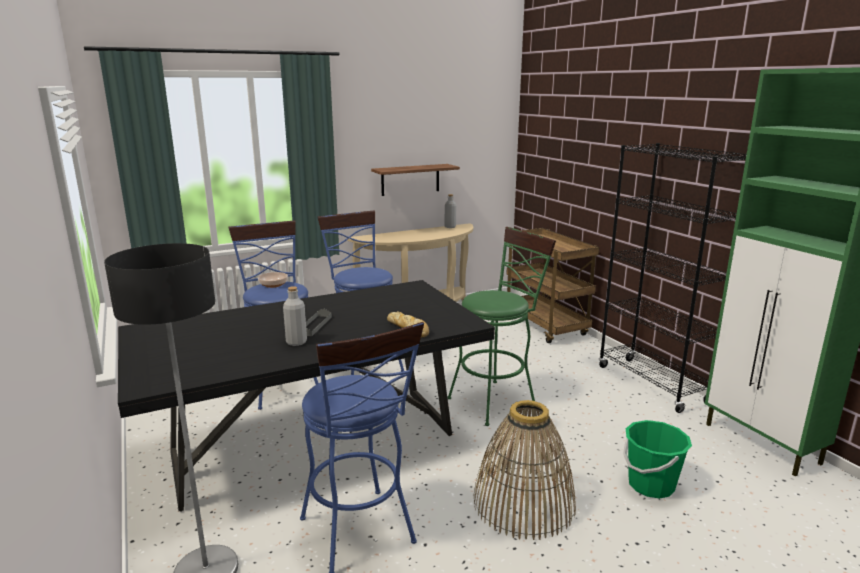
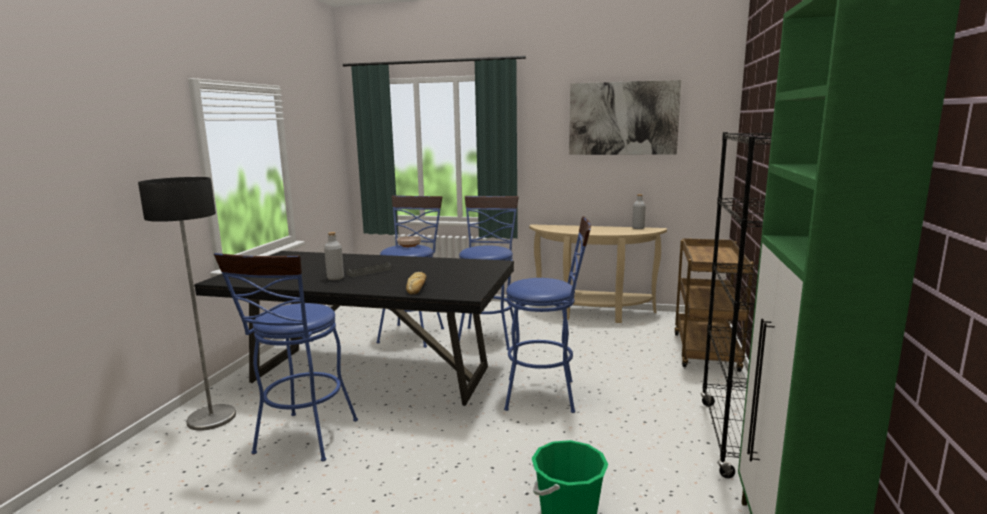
camera: 40 degrees right, 5 degrees down
(410, 179) = (598, 176): shelf -> none
(430, 121) = (623, 118): none -> picture
(497, 400) = (548, 395): green stool -> blue stool
(523, 503) = (433, 475): basket -> none

